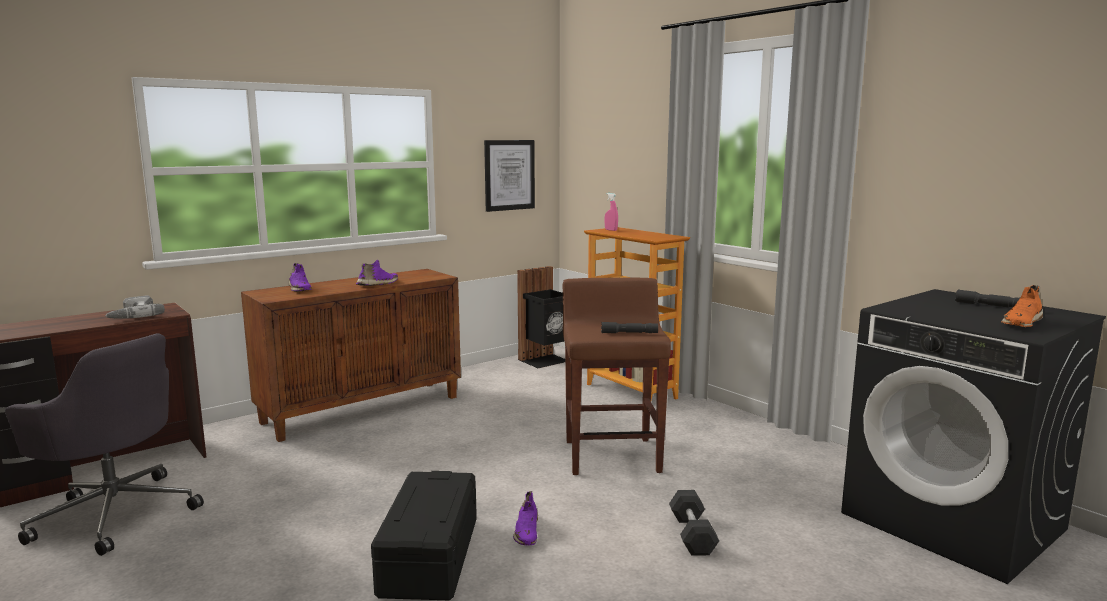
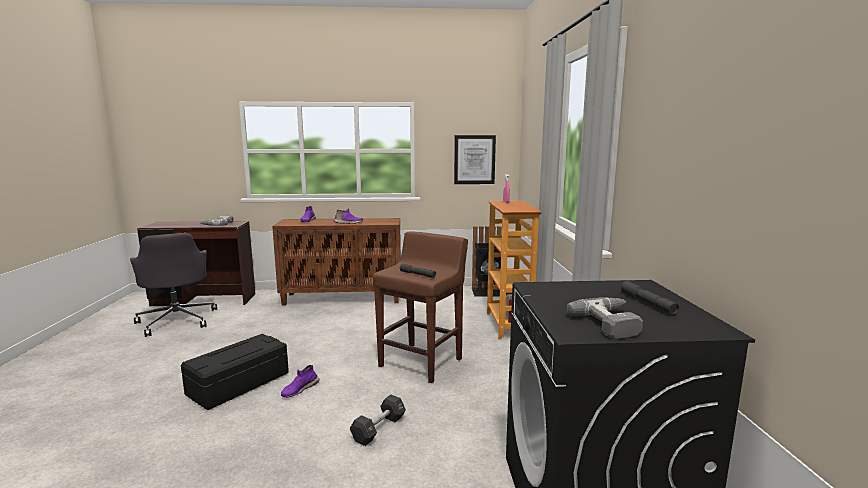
camera: 35 degrees right, 0 degrees up
(1021, 323) = (613, 323): orange shoe -> power drill

